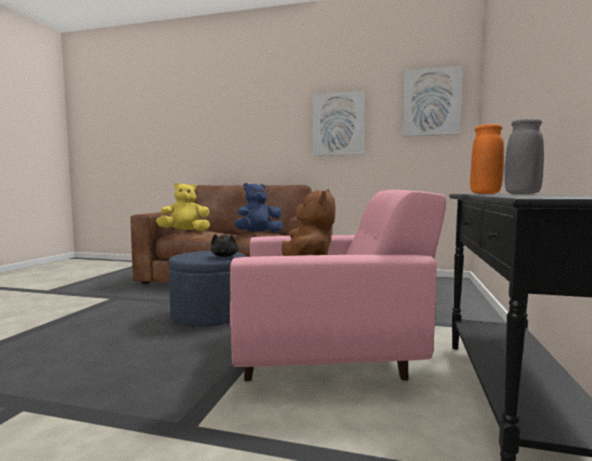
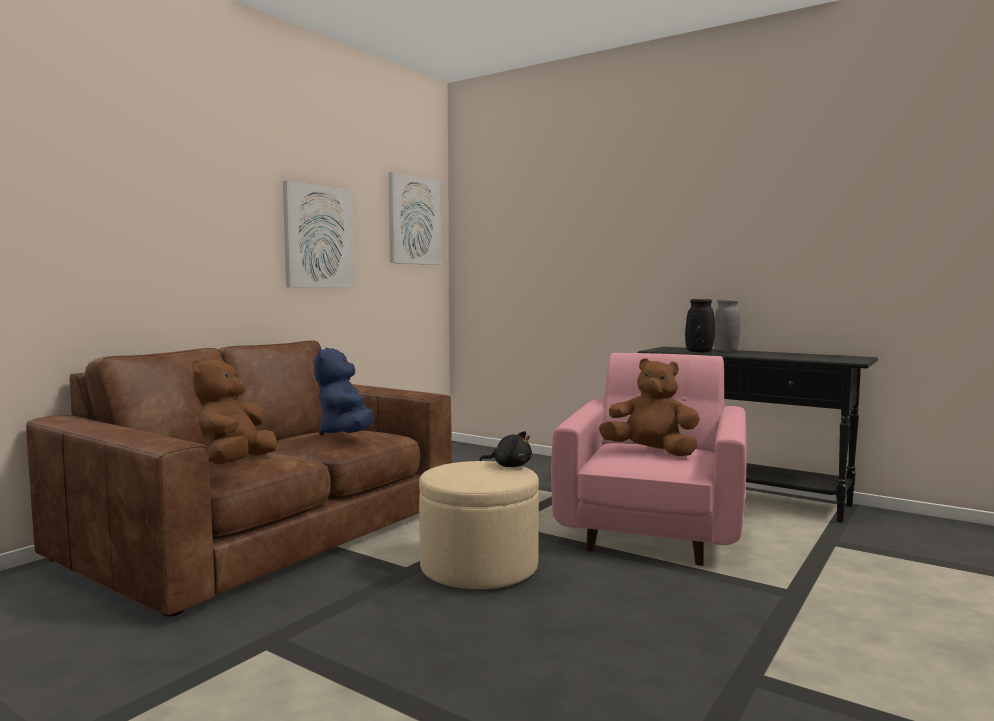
camera: 70 degrees left, 0 degrees up
(185, 231) = (235, 464): yellow plush toy -> brown plush toy
(209, 315) = (479, 567): blue ottoman -> beige ottoman
(485, 193) = (699, 352): orange vase -> black vase

